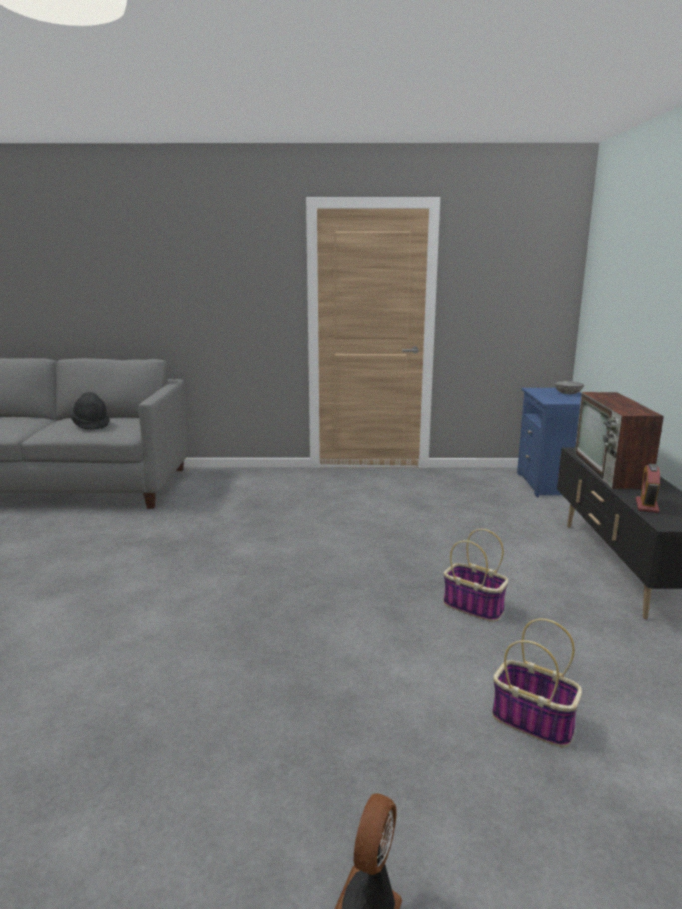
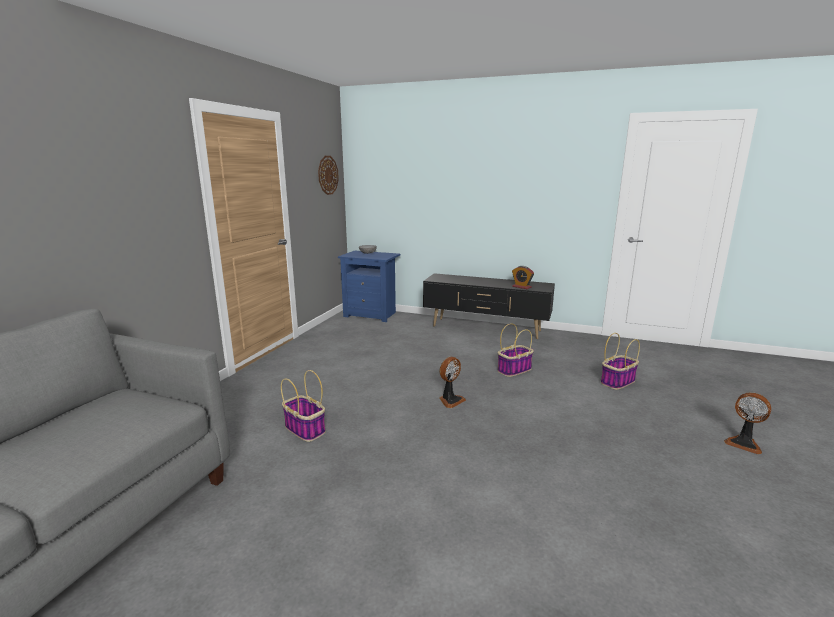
camera: 70 degrees left, 0 degrees up
(91, 425) = (94, 429): black hat -> none
(234, 516) = (305, 429): none -> basket
(337, 572) = (450, 400): none -> fan
(536, 274) = (328, 175): none -> wall clock
(611, 471) = (470, 281): television -> none

